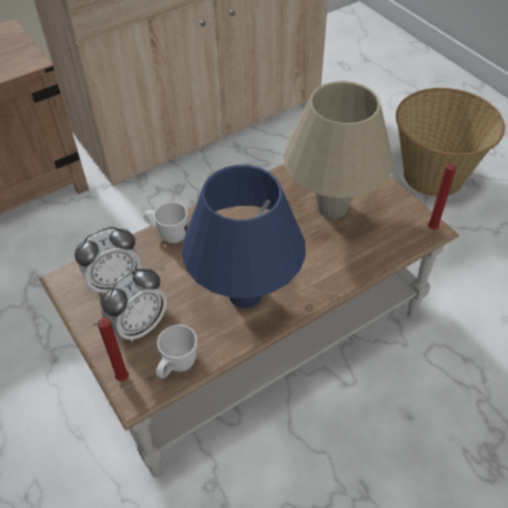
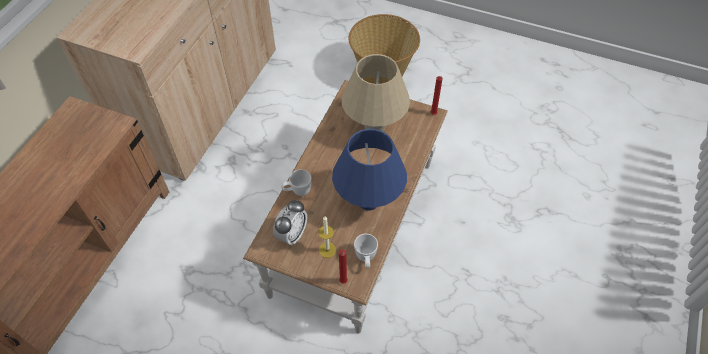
camera: 35 degrees left, 5 degrees up
(139, 325) = (327, 250): alarm clock -> candle

